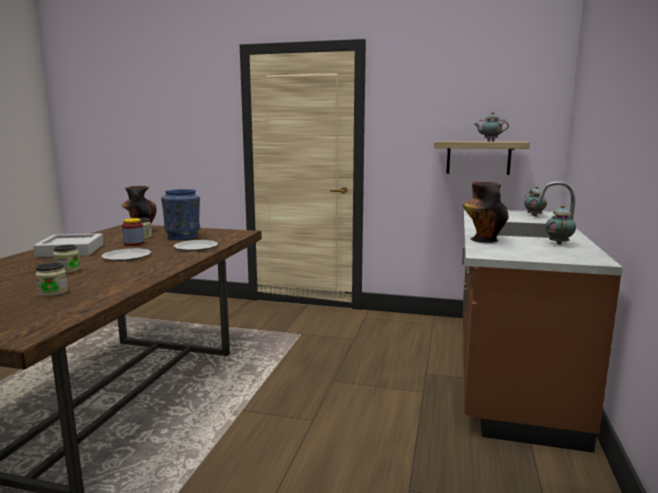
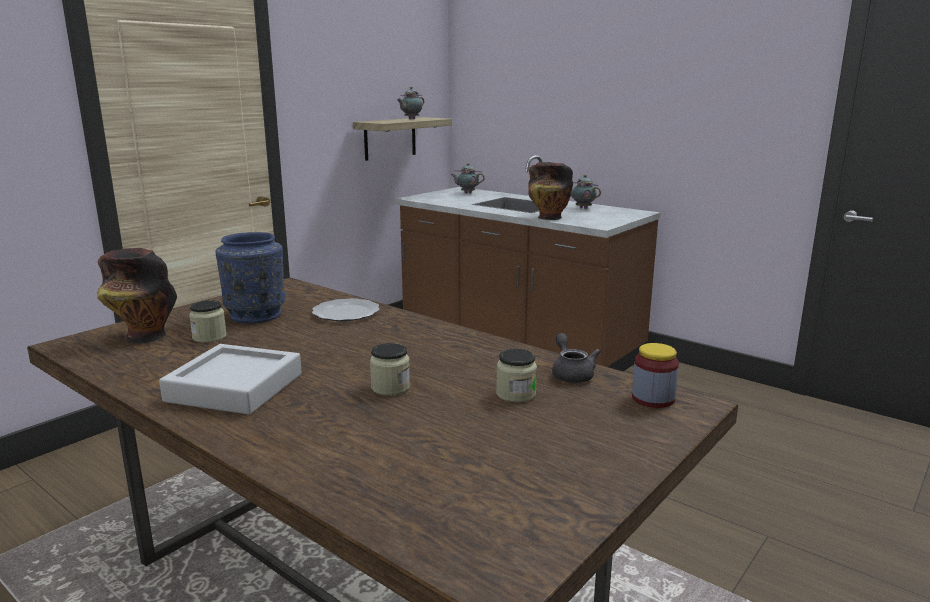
camera: 65 degrees left, 5 degrees up
(89, 300) = (571, 374): none -> grey teapot
(126, 257) = (347, 351): plate -> none
(134, 244) = (255, 344): jar -> jar (653, 398)

